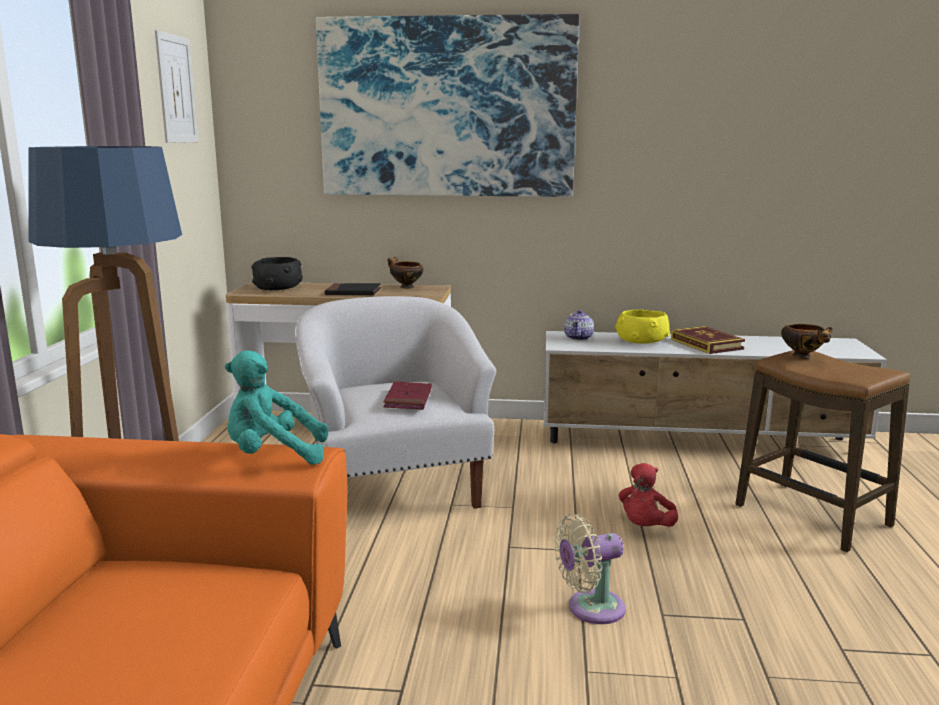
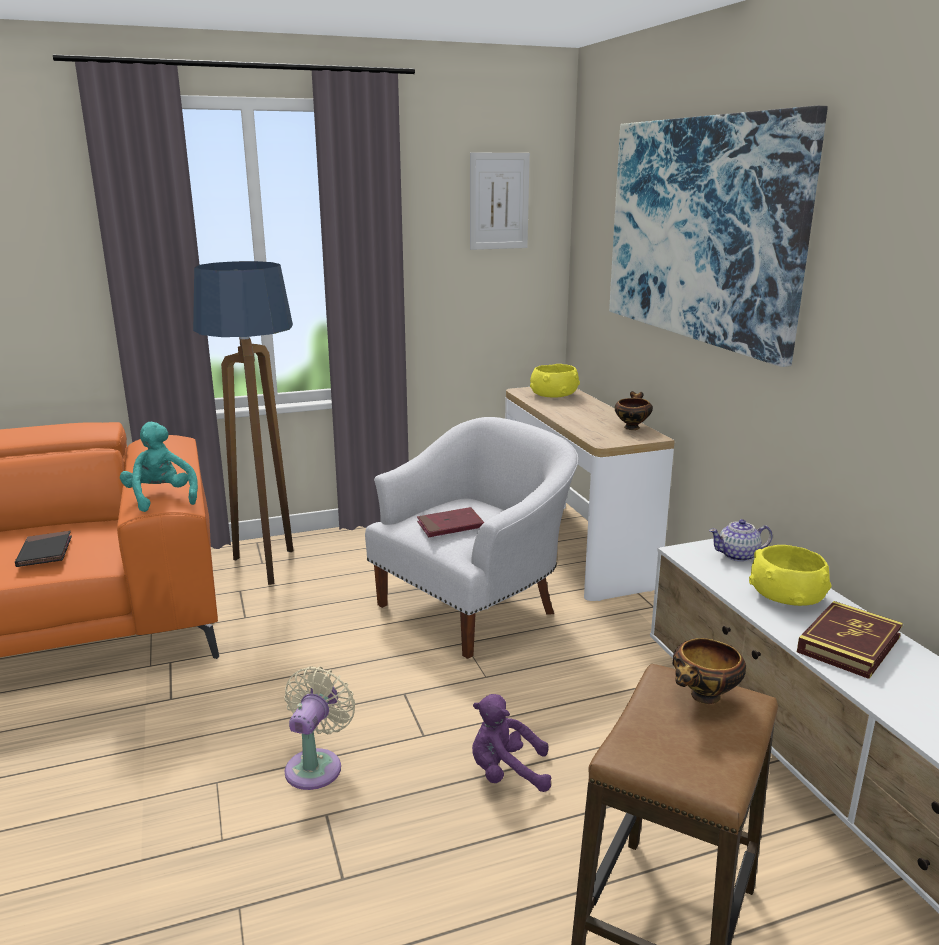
camera: 65 degrees right, 5 degrees up
(278, 288) = (554, 395): black bowl -> yellow bowl
(353, 292) = (576, 417): black book -> black book (45, 552)
(590, 609) = (316, 765): beige fan -> beige fan turned 60 degrees clockwise
(645, 528) = (506, 773): red plush toy -> purple plush toy

